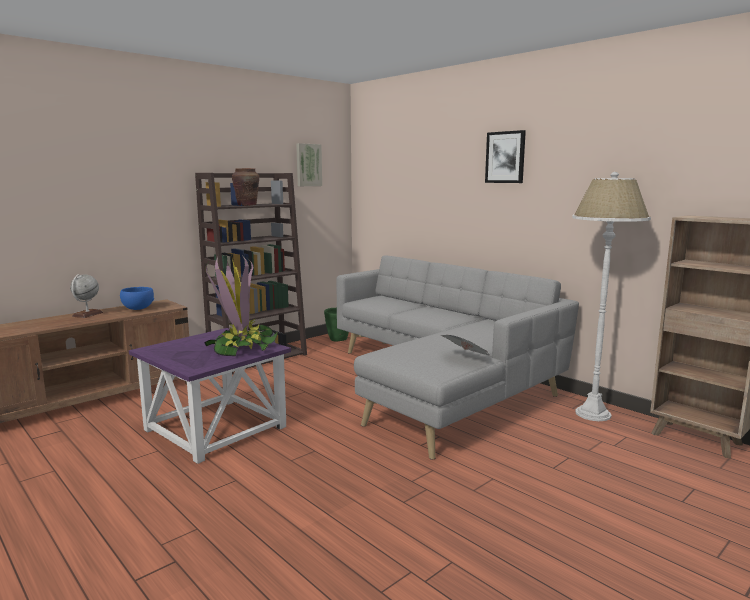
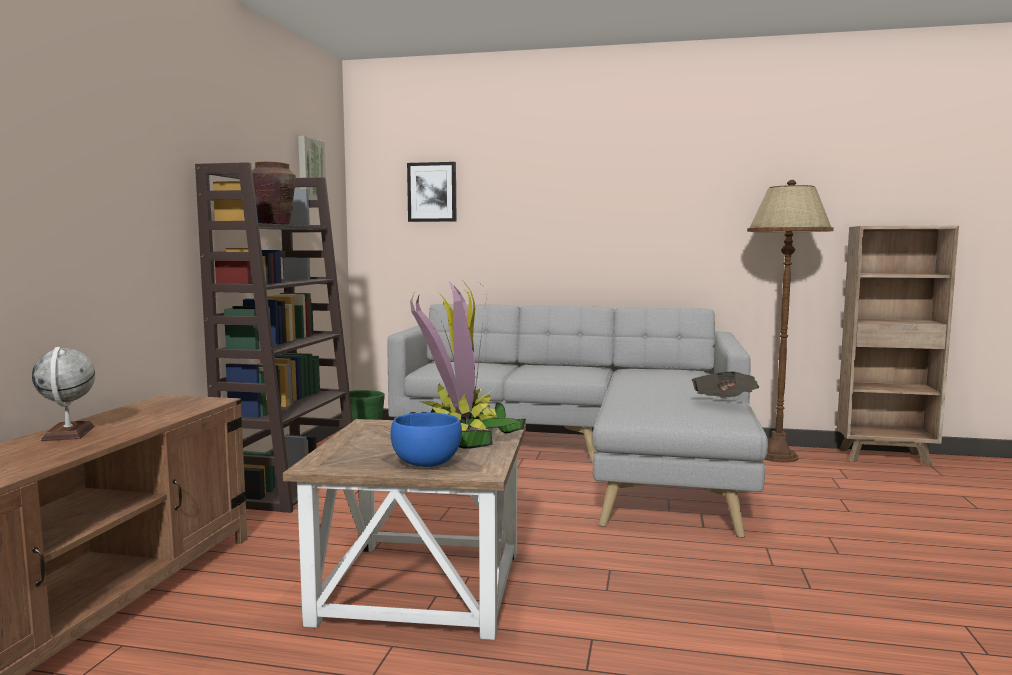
camera: 35 degrees left, 5 degrees down
(138, 308) = (152, 412): blue bowl -> blue bowl (426, 463)
(216, 427) = (419, 585): purple side table -> brown side table
(505, 157) = (619, 167): picture -> picture (432, 192)
(593, 414) = (778, 456): white floor lamp -> brown floor lamp

